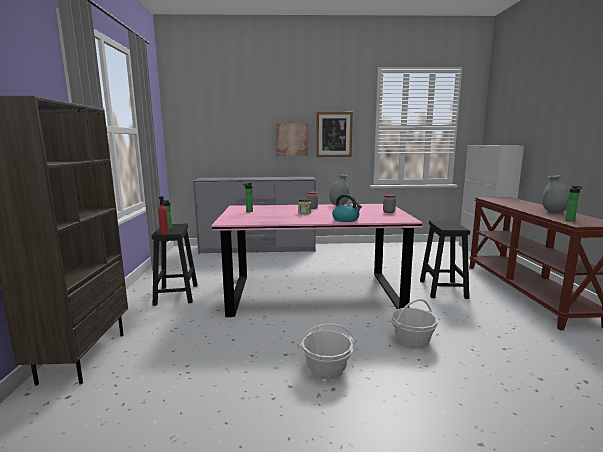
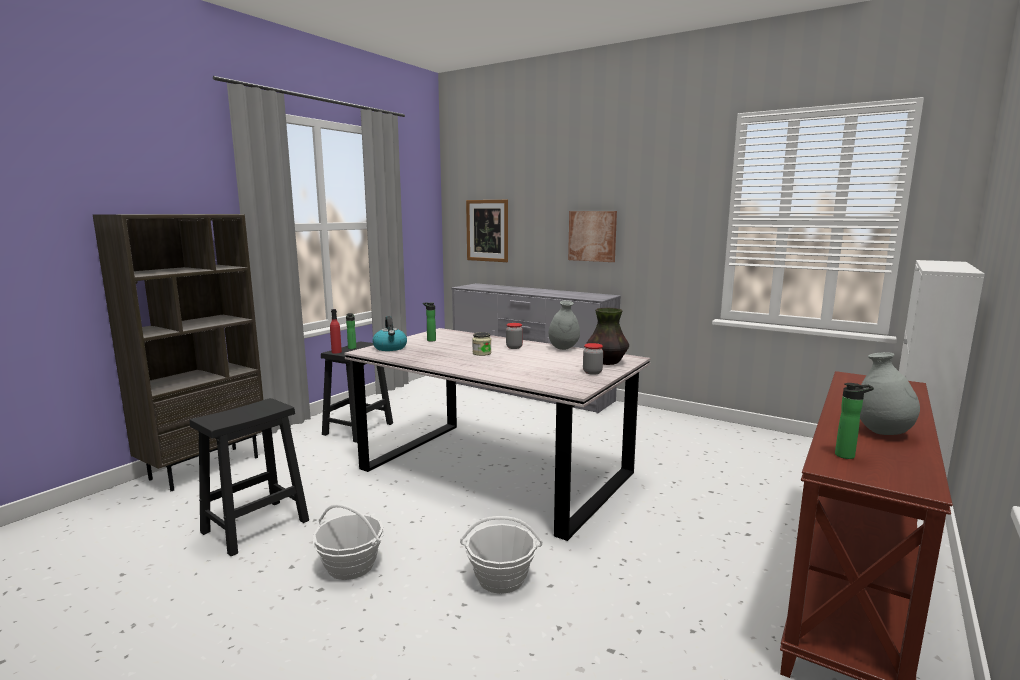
camera: 35 degrees right, 0 degrees up
(313, 292) = (496, 470): pink dining table -> grey dining table
(334, 134) = (656, 230): picture -> picture (487, 230)
(346, 220) = (495, 373): kettle -> kettle (390, 348)
(380, 207) = (606, 362): none -> vase
(443, 289) = (690, 527): black stool -> black stool (254, 527)

